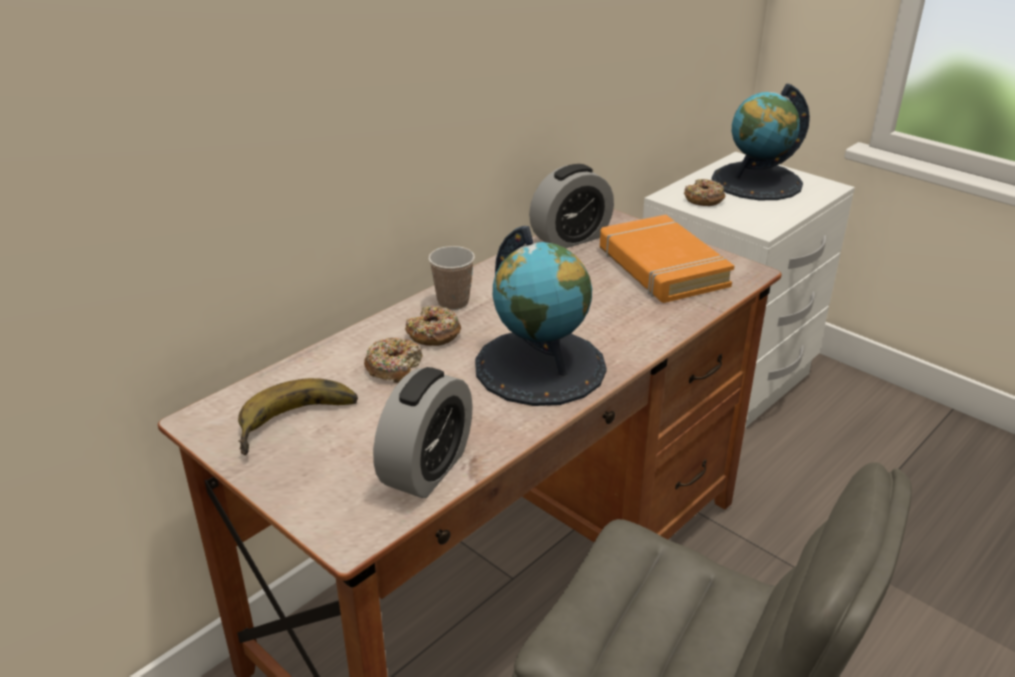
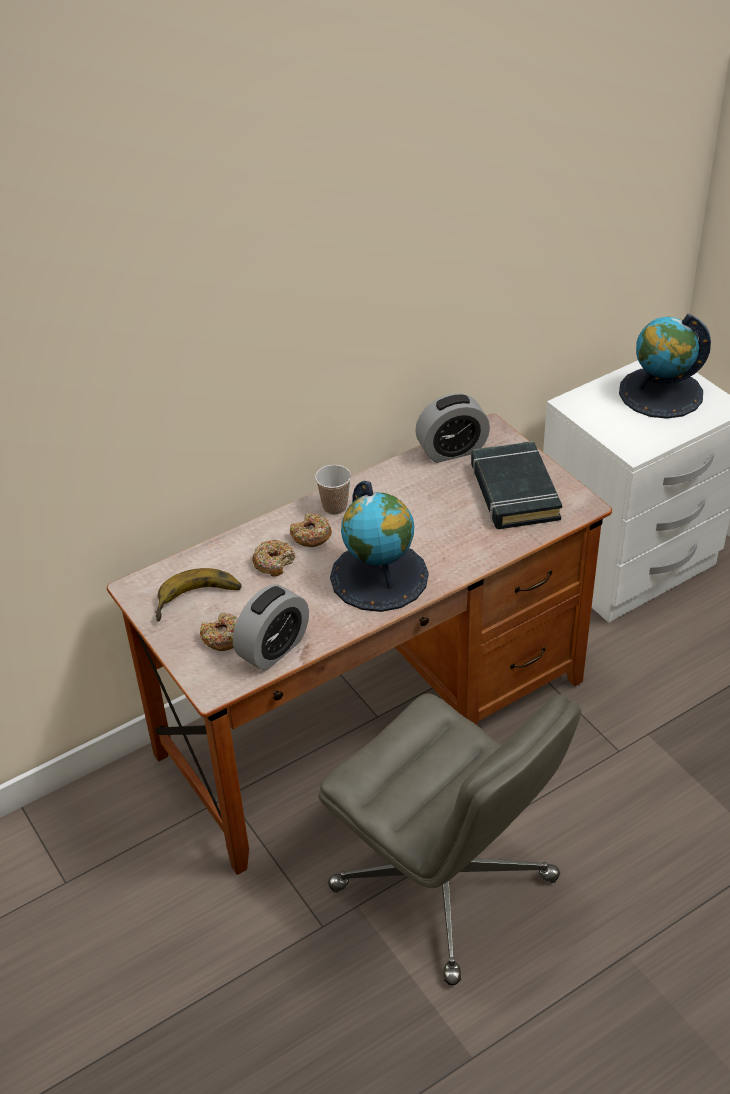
camera: 15 degrees right, 10 degrees up
(661, 267) = (514, 492): orange book -> black book
(704, 199) = (599, 410): donut -> donut (223, 637)

